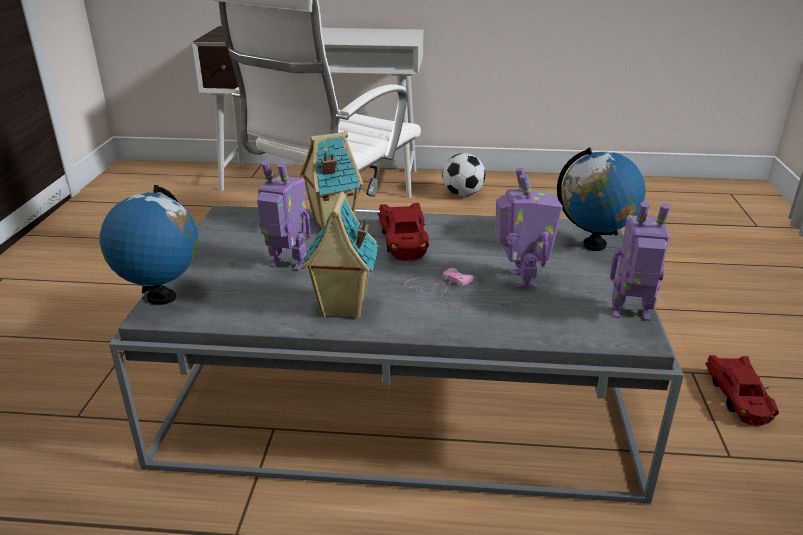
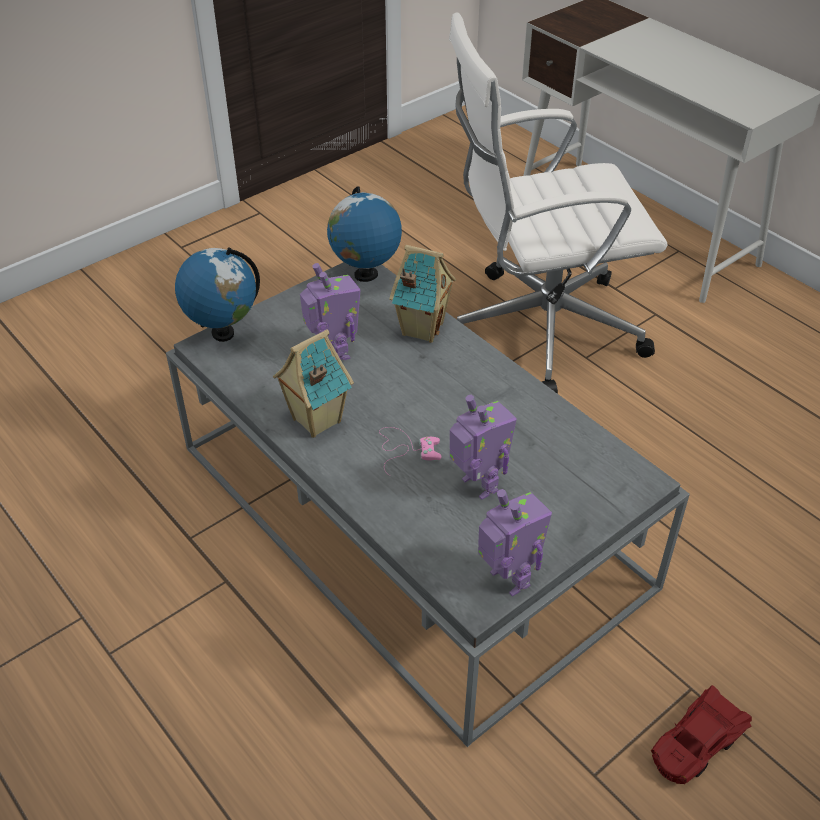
camera: 45 degrees right, 15 degrees up
(403, 241) = (450, 383): red toy car -> none
(462, 194) = (769, 330): football -> none
(521, 280) = (478, 486): toy robot -> toy robot turned 75 degrees counterclockwise
(594, 245) = (604, 495): globe -> globe (365, 275)

